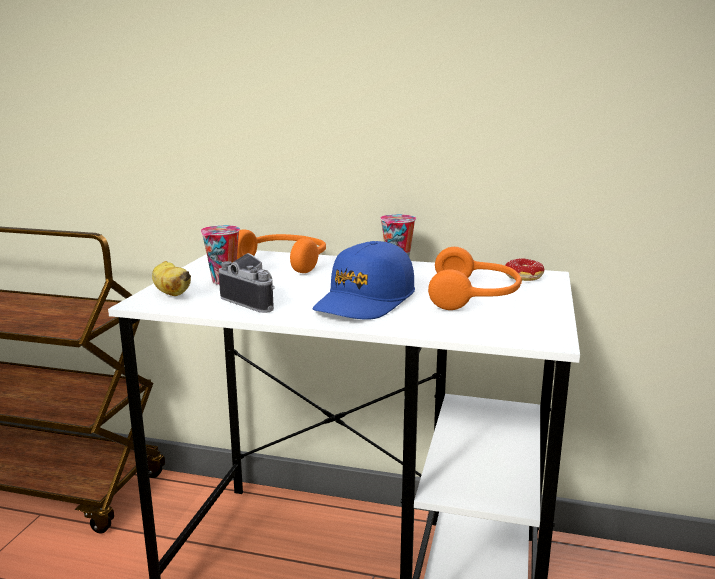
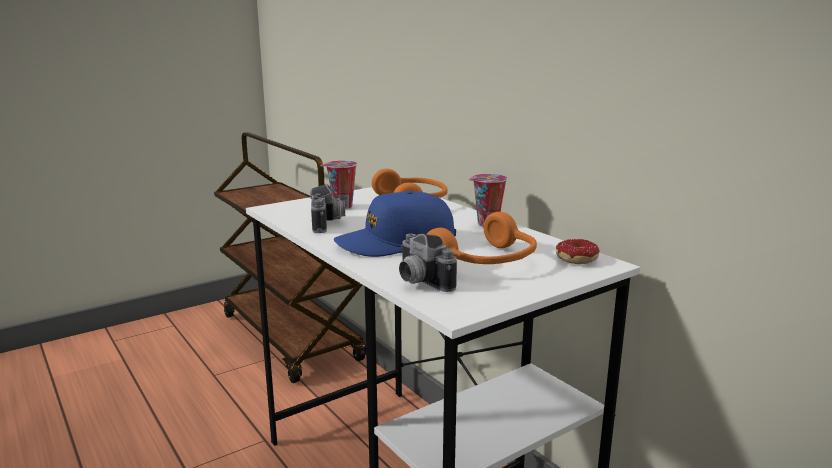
camera: 40 degrees right, 0 degrees up
(171, 293) = (296, 206): banana -> none
(467, 326) = (419, 282): none -> camera

